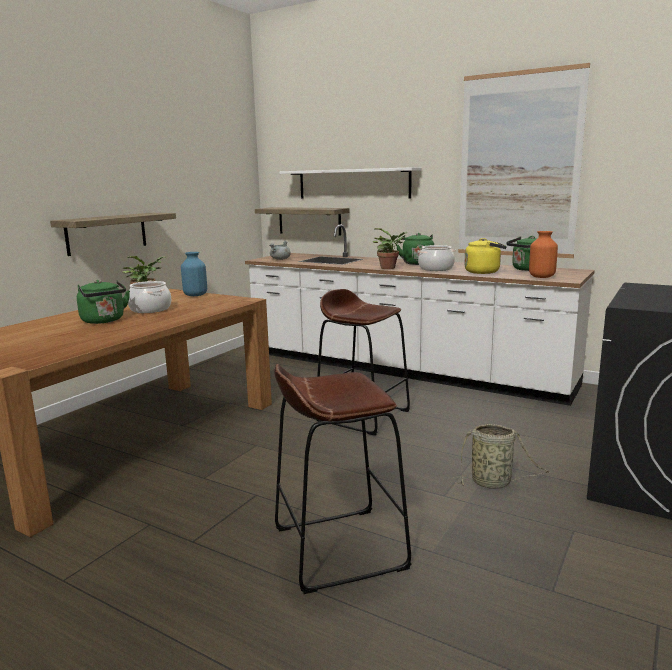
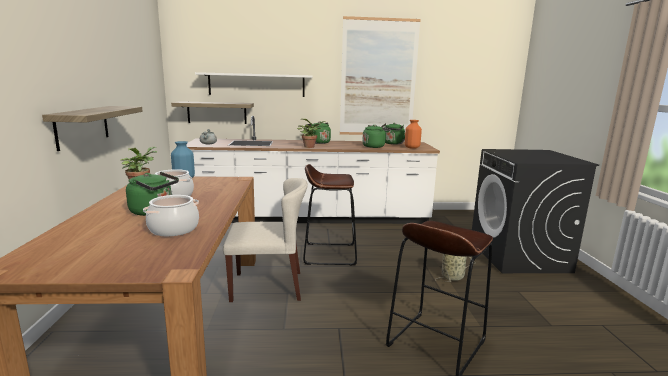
camera: 35 degrees left, 0 degrees up
(246, 433) = (268, 286): none -> beige chair
(436, 269) = (341, 146): cooking pot -> cooking pot (174, 229)
(484, 272) = (374, 146): yellow kettle -> green kettle

